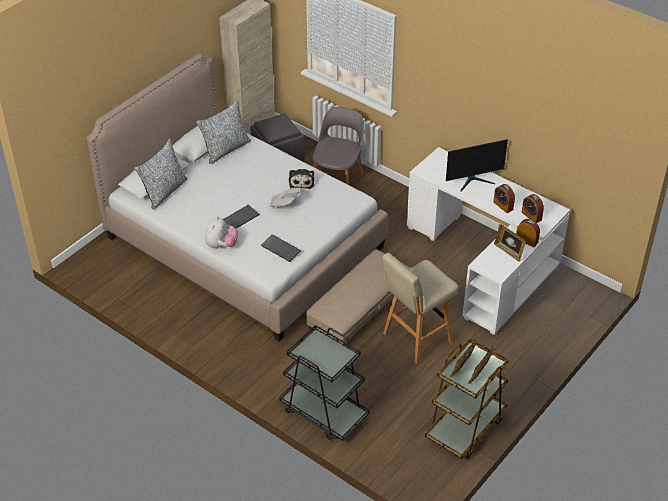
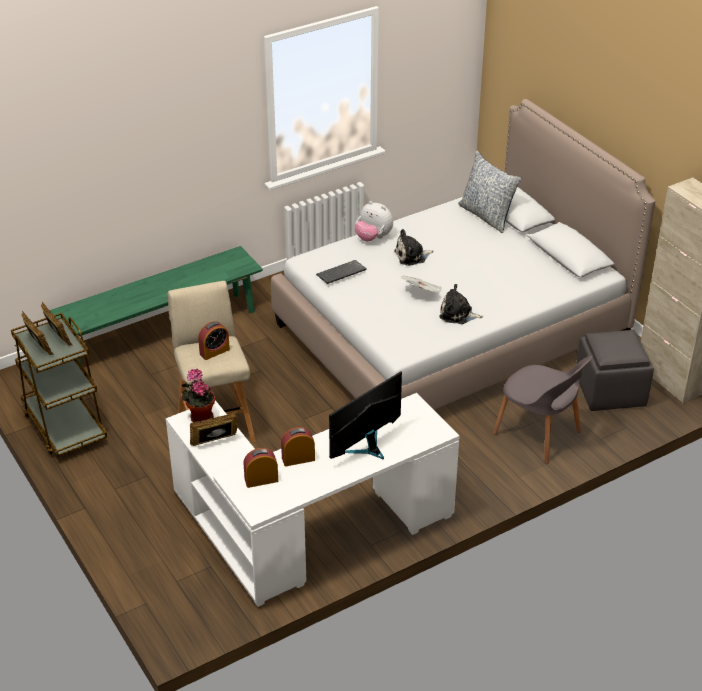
camera: 110 degrees right, 5 degrees down
(225, 149) = (550, 270): pillow -> none
(239, 218) = (412, 256): keyboard -> plush toy
(323, 412) = (160, 333): black cart -> green bench
(359, 308) = (292, 394): beige ottoman -> none
(473, 180) = (367, 447): monitor -> monitor turned 45 degrees clockwise
(490, 266) = (200, 417): none -> potted plant
(526, 240) = (224, 467): alarm clock -> alarm clock (214, 351)

